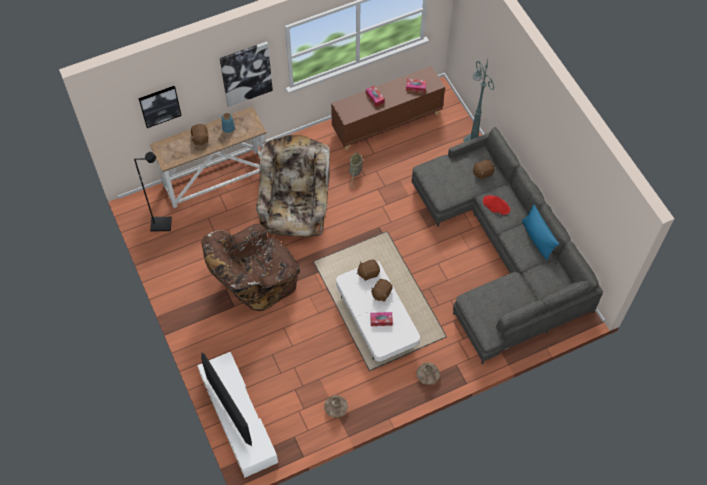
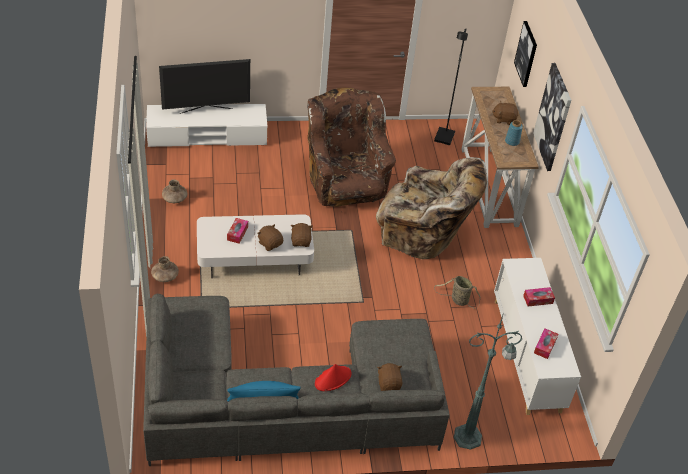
camera: 105 degrees right, 15 degrees down
(387, 122) = (527, 355): brown cabinet -> white cabinet

